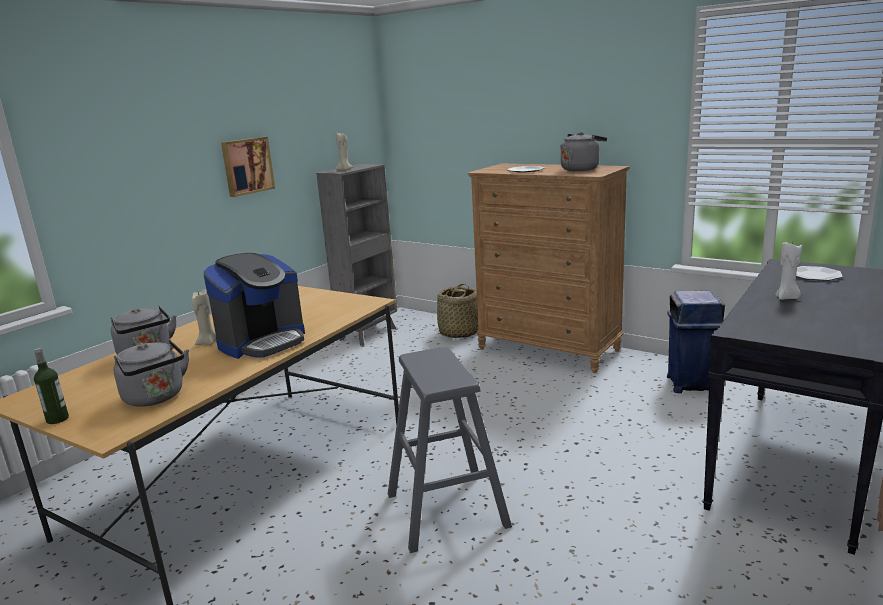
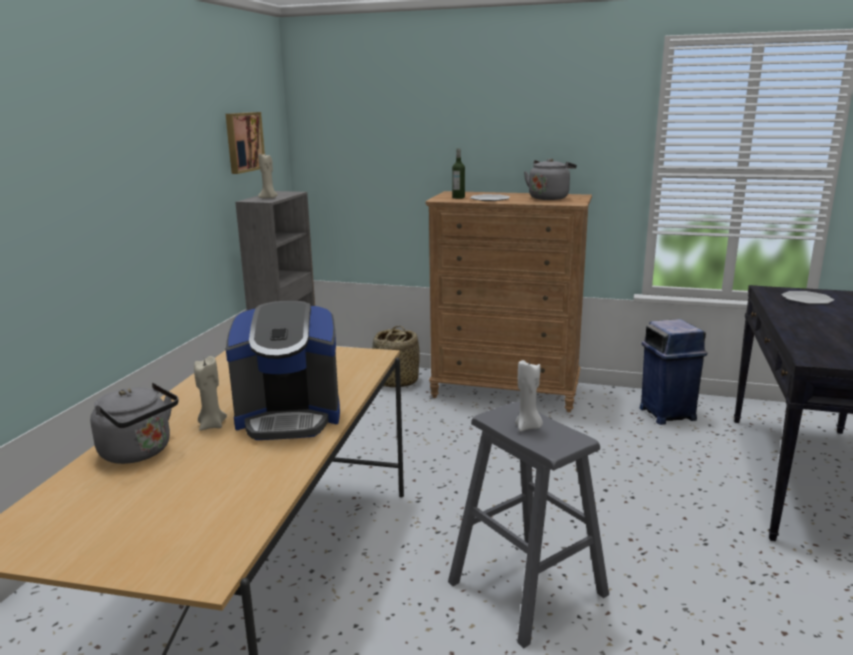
camera: 20 degrees left, 0 degrees up
(57, 419) = (93, 564): bottle -> bottle (458, 197)
(156, 398) = (219, 511): grey kettle -> none
(247, 166) = (166, 193): picture -> picture (243, 142)
(263, 342) = (289, 417): coffee machine -> coffee machine turned 60 degrees clockwise
(787, 298) = (813, 323): white candle -> white candle (528, 427)

